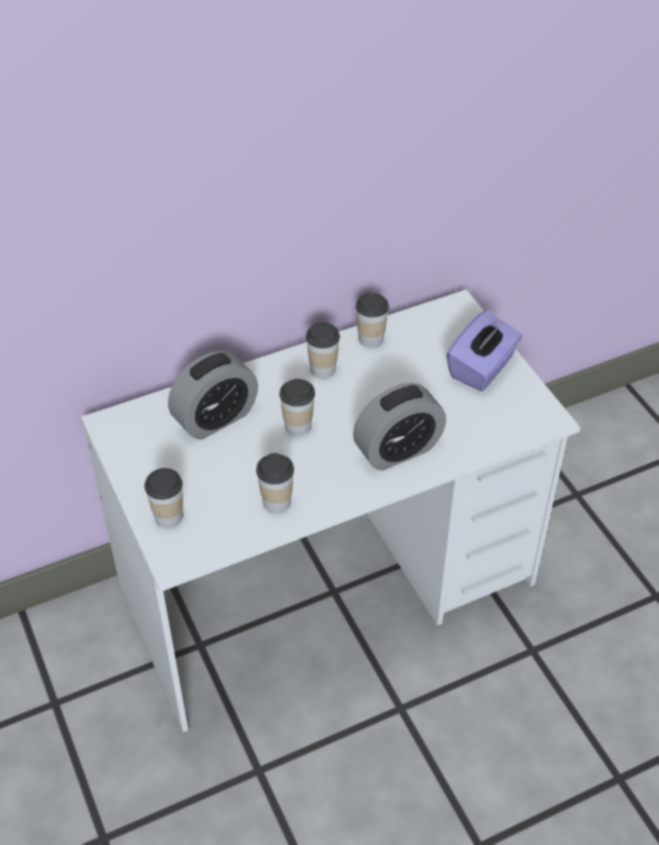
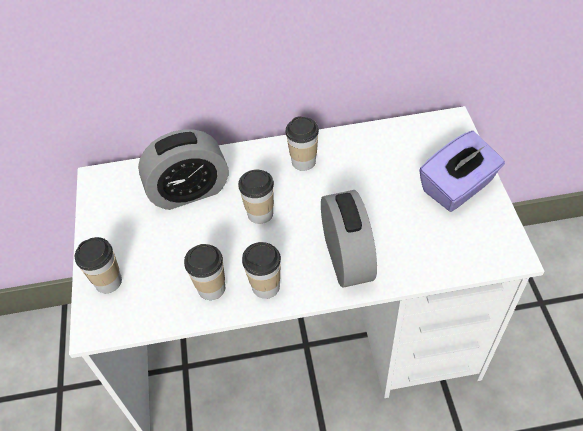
camera: 20 degrees right, 5 degrees up
(371, 339) = (358, 139): cup -> cup (266, 286)
(398, 450) = (347, 258): alarm clock -> alarm clock turned 90 degrees counterclockwise

